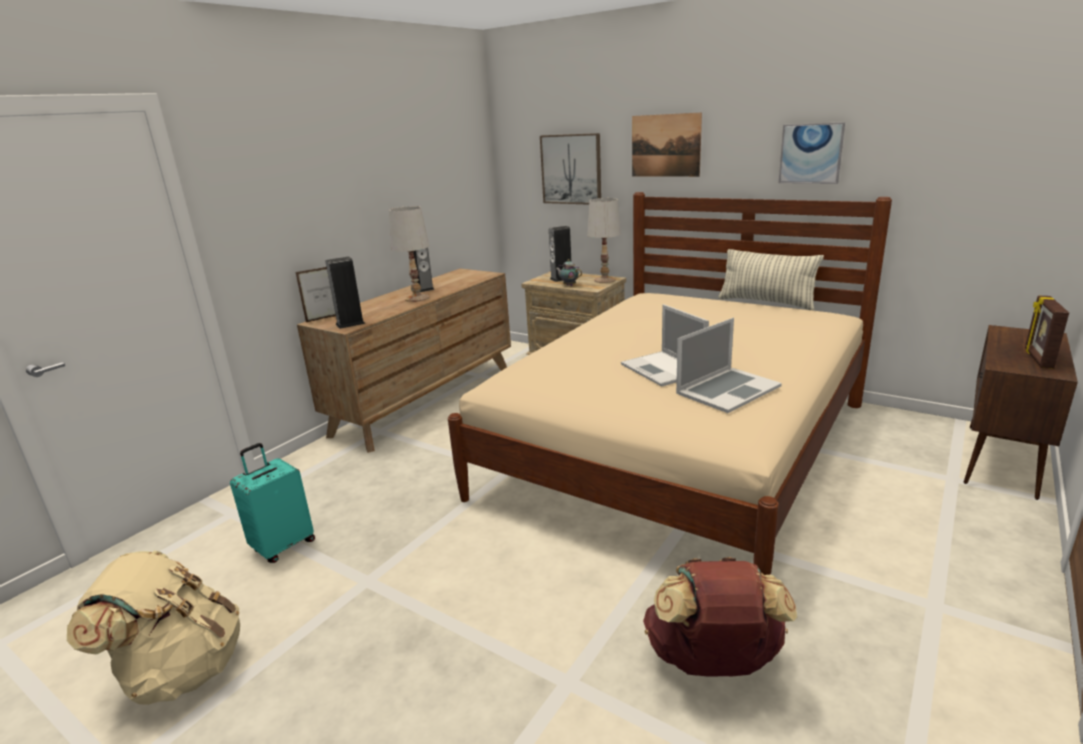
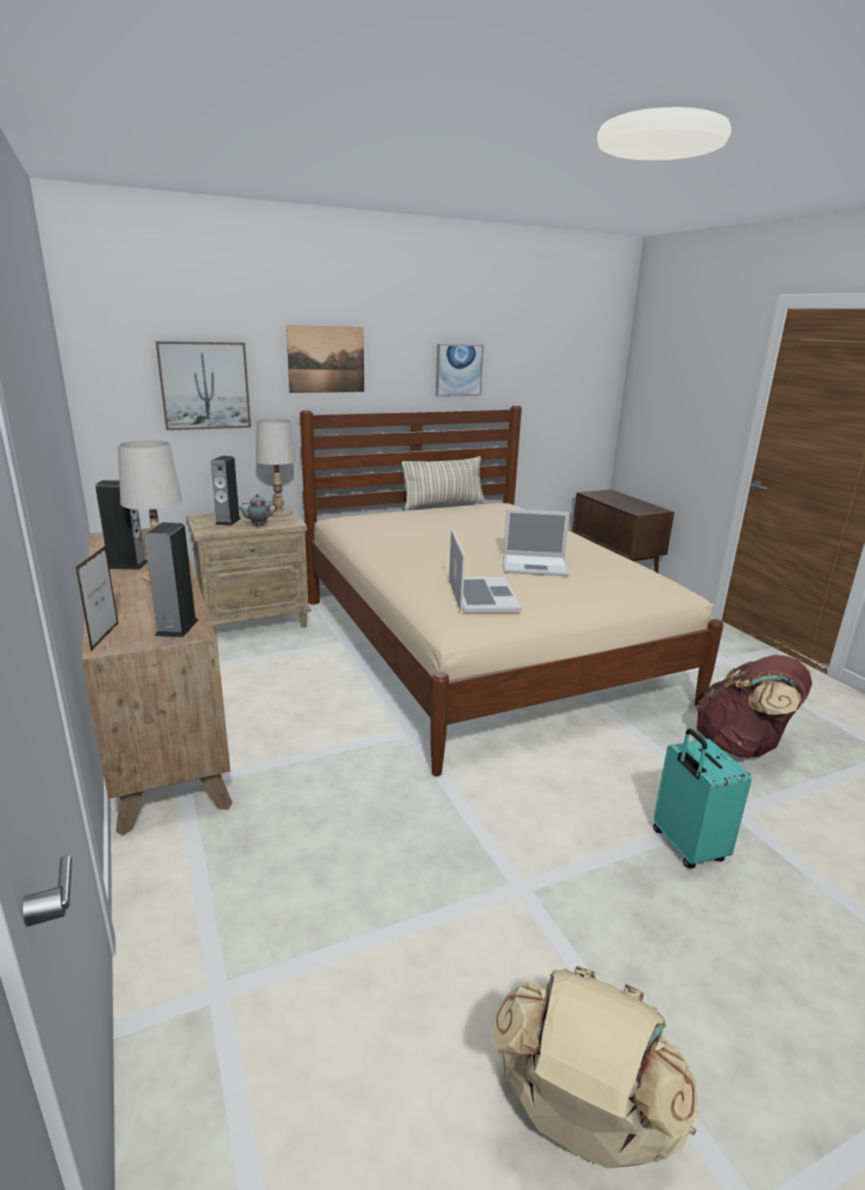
camera: 60 degrees left, 0 degrees up
(283, 546) = (377, 947): turquoise suitcase -> turquoise suitcase (686, 847)
(727, 389) = (600, 564): laptop -> laptop (482, 595)
(1037, 358) = (637, 505): picture frame -> none

